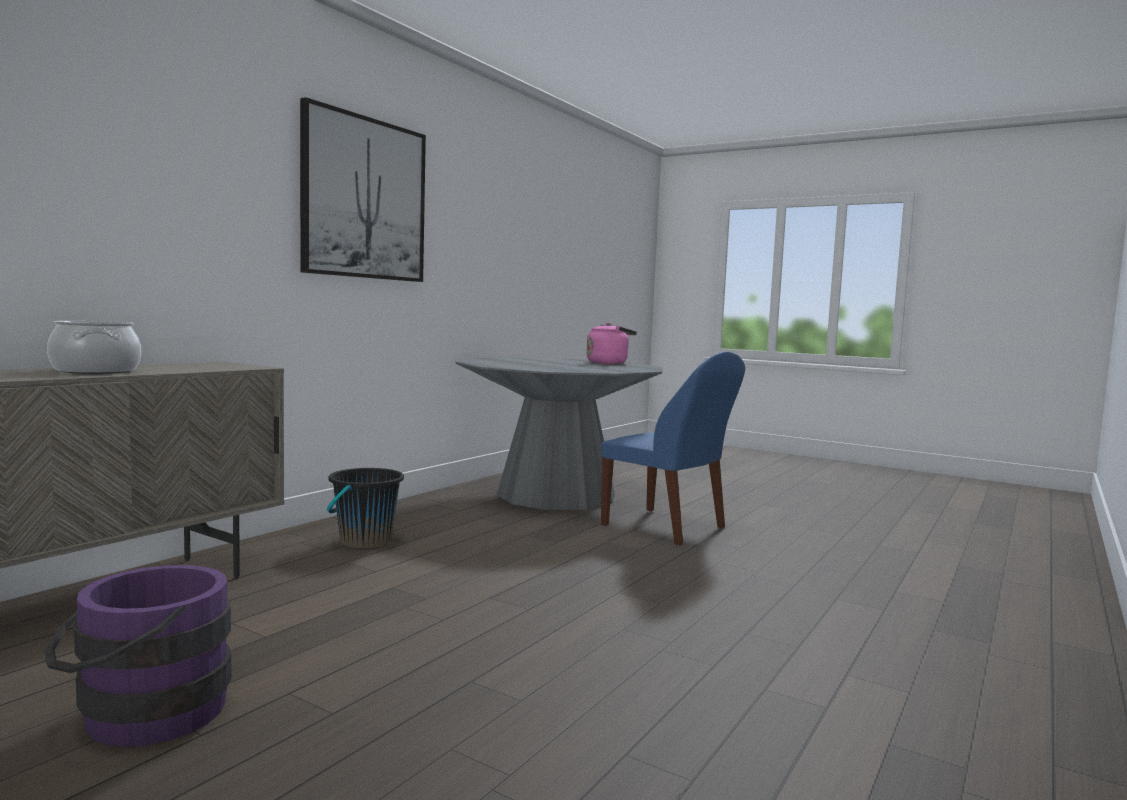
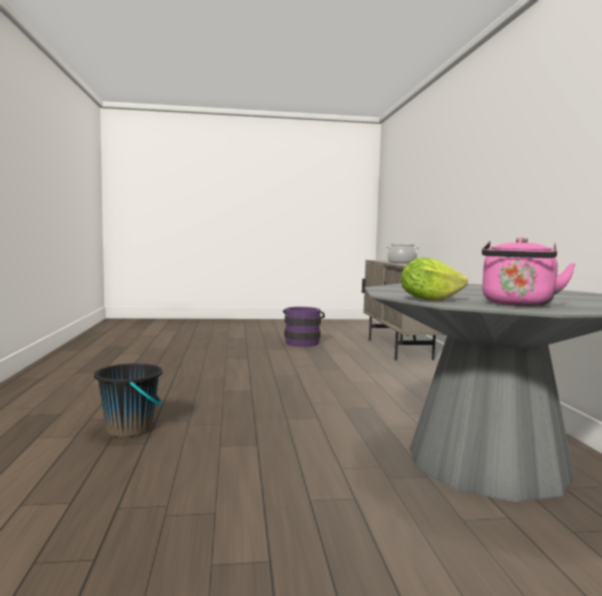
camera: 140 degrees right, 0 degrees up
(364, 199) = (520, 147): picture -> none
(365, 541) = (419, 381): black bucket -> black bucket (130, 429)
(643, 367) = (429, 299): none -> lettuce
(666, 527) = (307, 448): blue chair -> none

